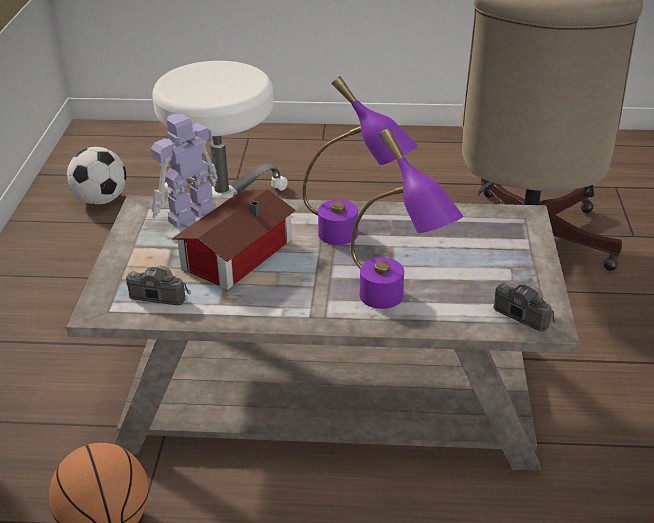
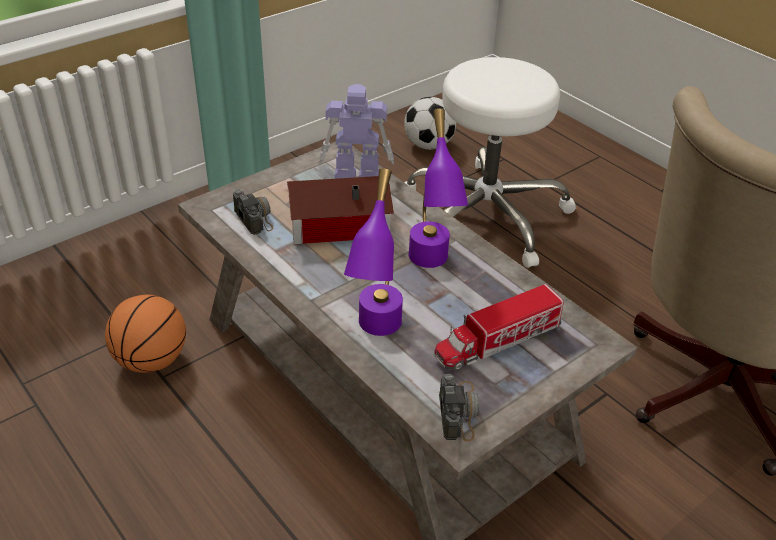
camera: 45 degrees right, 5 degrees up
(472, 255) = (497, 341): none -> toy truck

